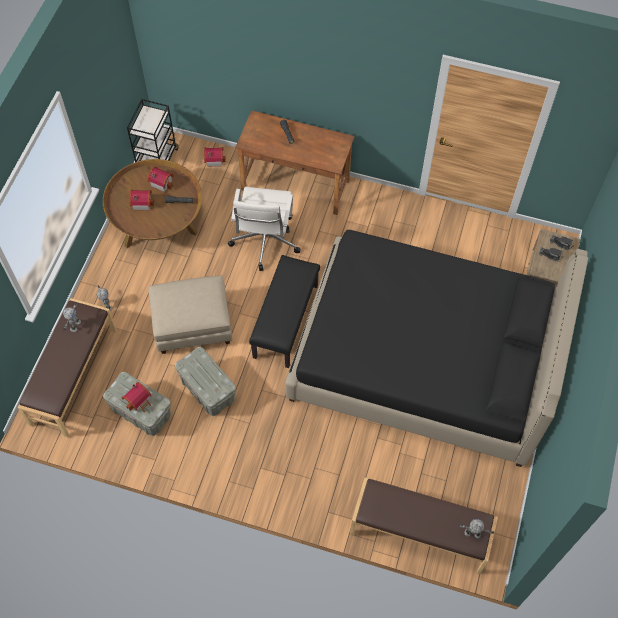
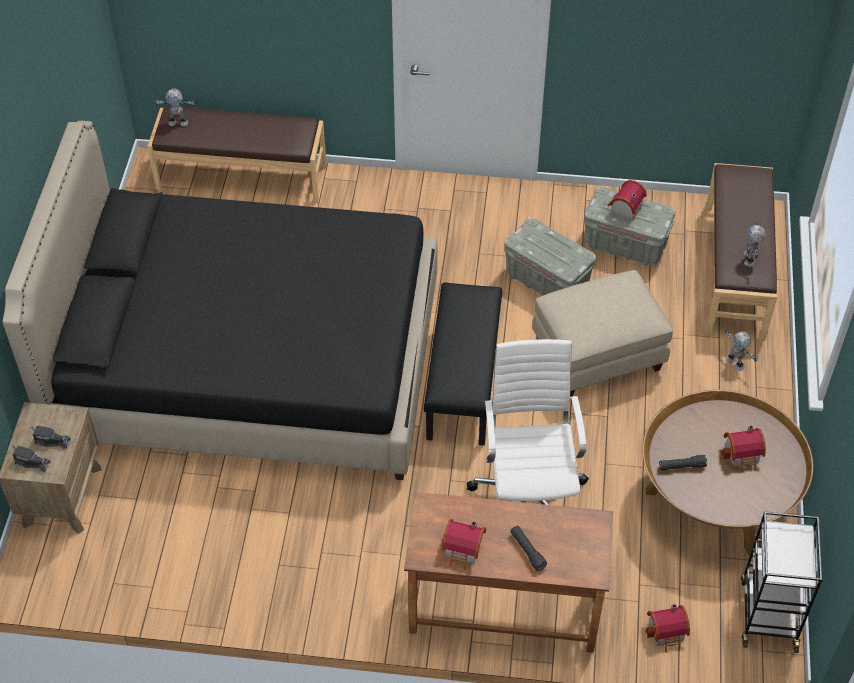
camera: 170 degrees right, 10 degrees down
(162, 182) = (726, 495): toy house -> toy house (463, 550)

